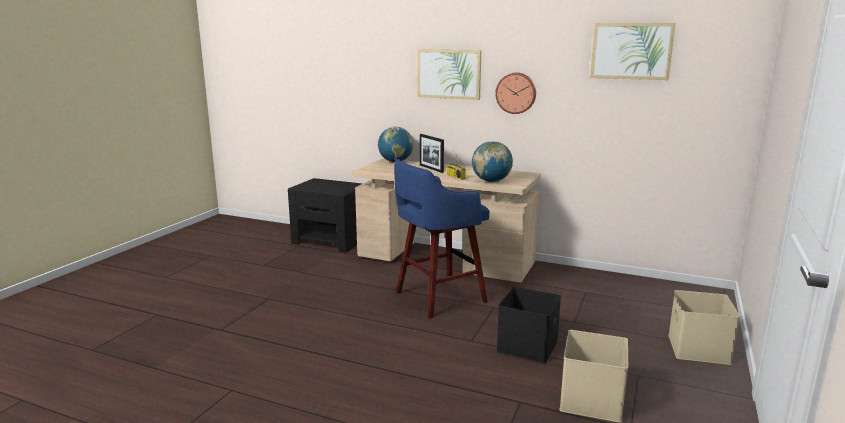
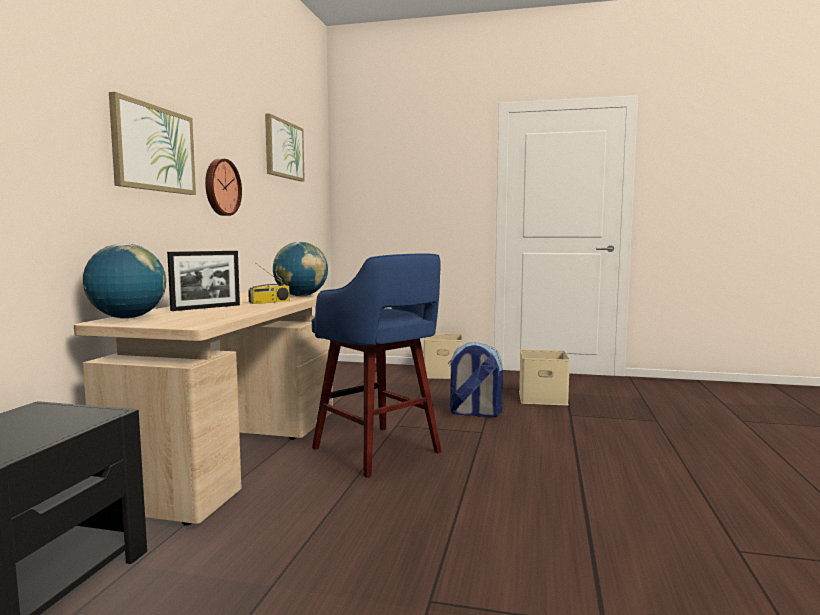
camera: 100 degrees left, 10 degrees down
(526, 345) = (474, 413): black storage box -> backpack

